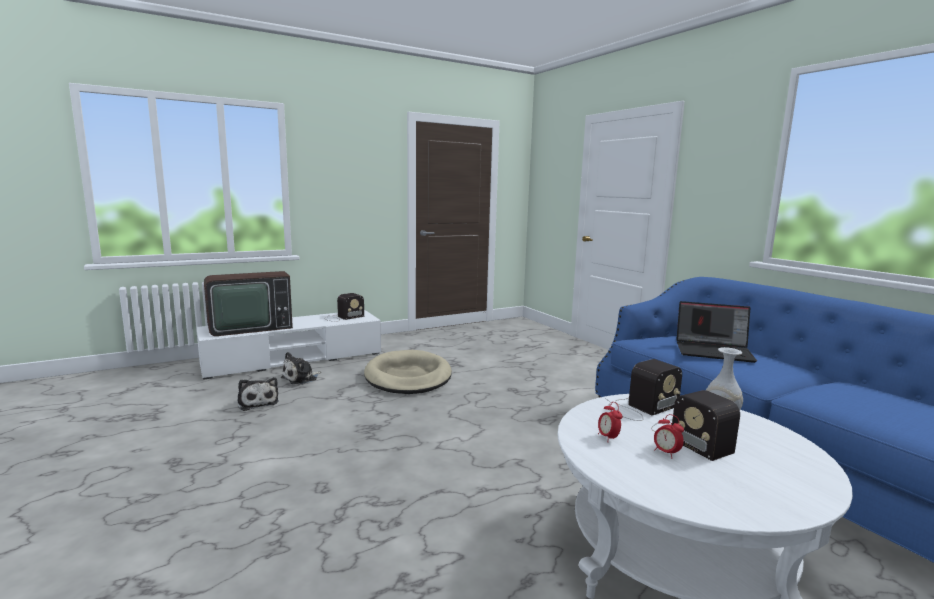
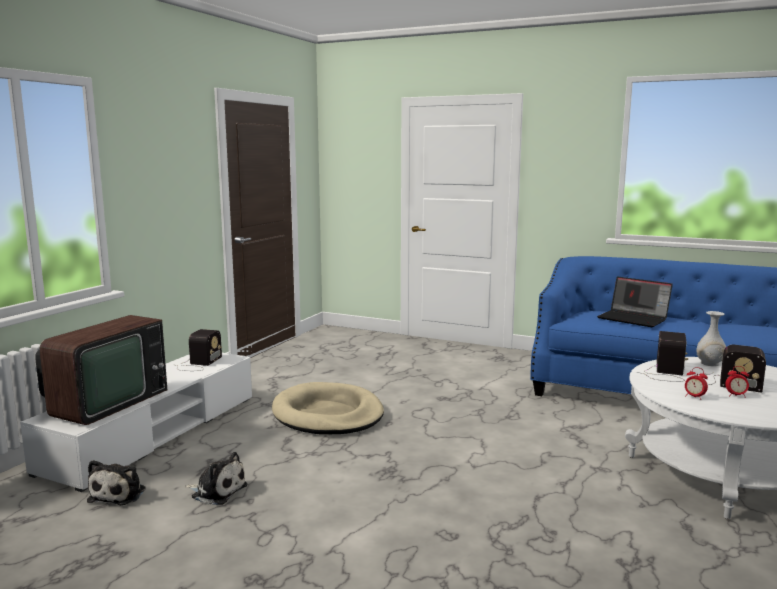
camera: 35 degrees left, 0 degrees up
(301, 378) = (213, 451): plush toy -> plush toy (119, 494)
(714, 351) = (634, 319): laptop -> laptop turned 60 degrees clockwise

